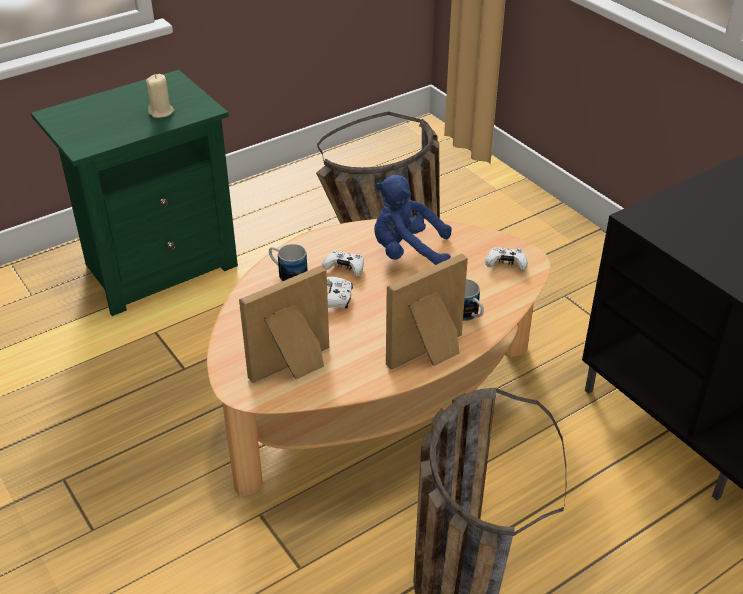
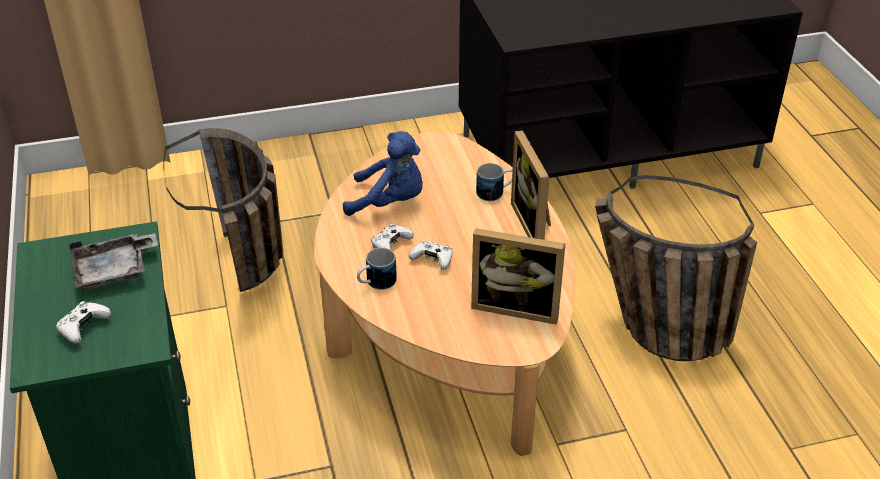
camera: 70 degrees left, 0 degrees up
(161, 112) = (114, 271): beige candle -> grey tray
(294, 368) = (516, 306): picture frame -> picture frame turned 60 degrees counterclockwise
(407, 253) = (390, 202): blue plush toy -> blue plush toy turned 105 degrees counterclockwise
(506, 264) = (440, 154): white game controller -> white game controller (83, 328)

